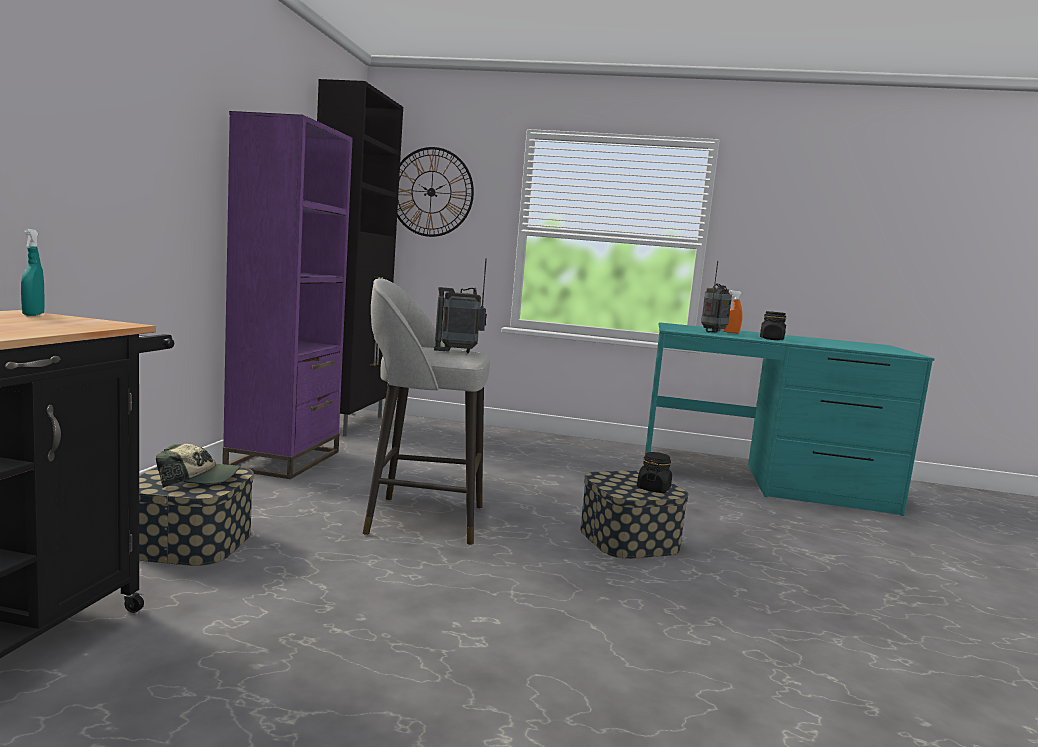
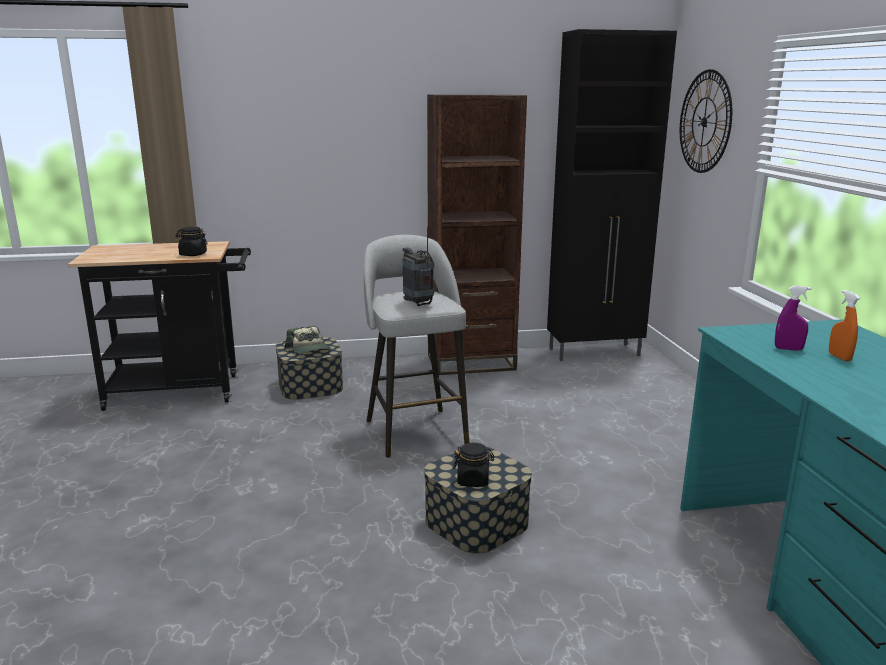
camera: 70 degrees right, 10 degrees up
(33, 315) = (212, 245): turquoise spray bottle -> none
(284, 460) = (471, 362): purple bookcase -> brown bookcase
(713, 332) = (788, 349): radio -> purple spray bottle
(771, 339) = (825, 381): black jar -> black jar (193, 254)

